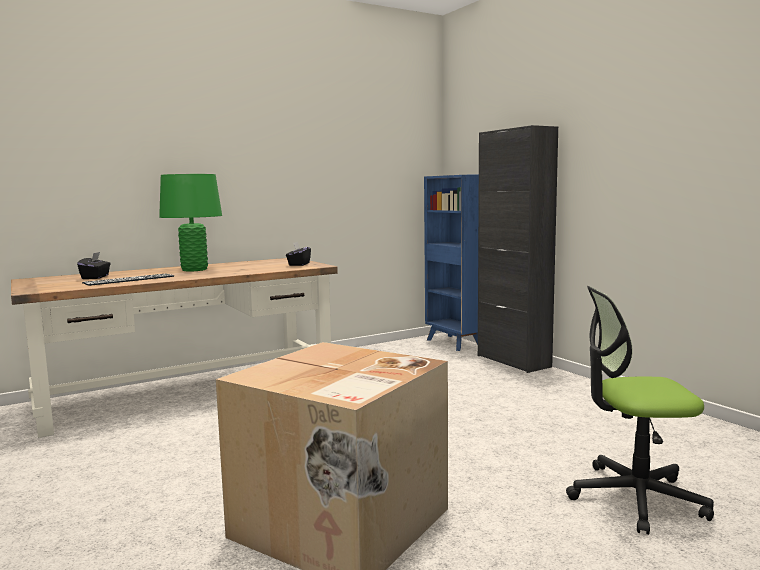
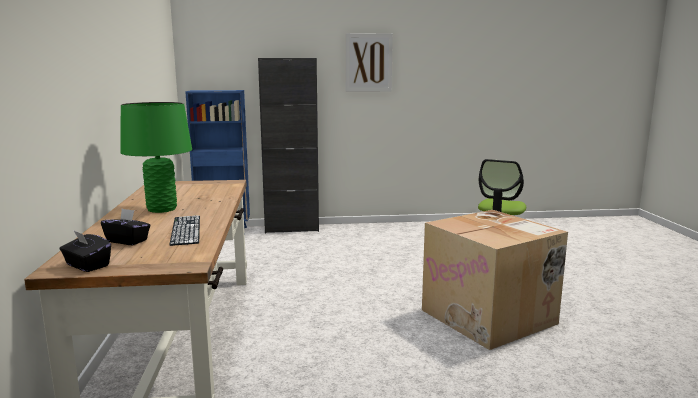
camera: 65 degrees left, 5 degrees up
(298, 264) = (209, 185): black tissue box -> black tissue box (87, 265)
(625, 125) = (368, 62): none -> picture

